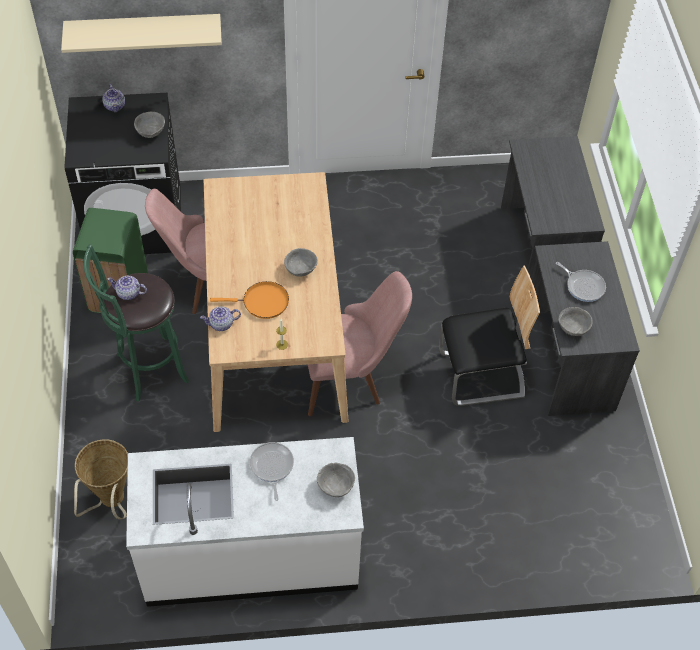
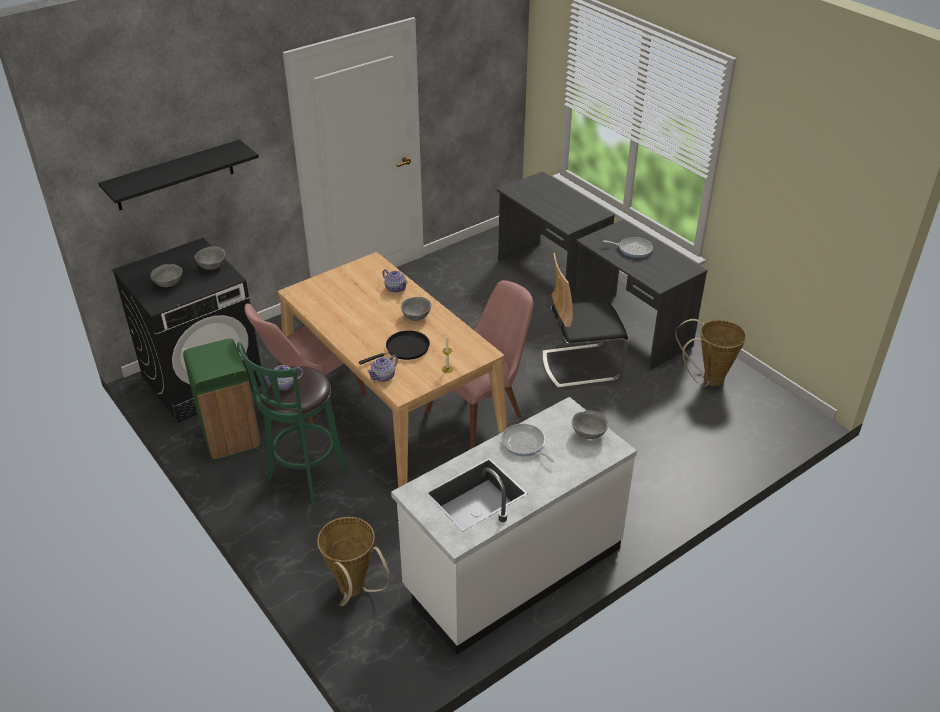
camera: 30 degrees left, 15 degrees down
(115, 106) = (162, 261): teapot -> teapot (395, 288)
(144, 31) = (174, 175): beige shelf -> black shelf
(262, 302) = (404, 349): orange frying pan -> black frying pan
(481, 375) = (580, 365): chair -> chair turned 150 degrees counterclockwise
(573, 329) = (651, 275): grey bowl -> grey bowl (169, 284)
(596, 458) = (708, 380): none -> basket

